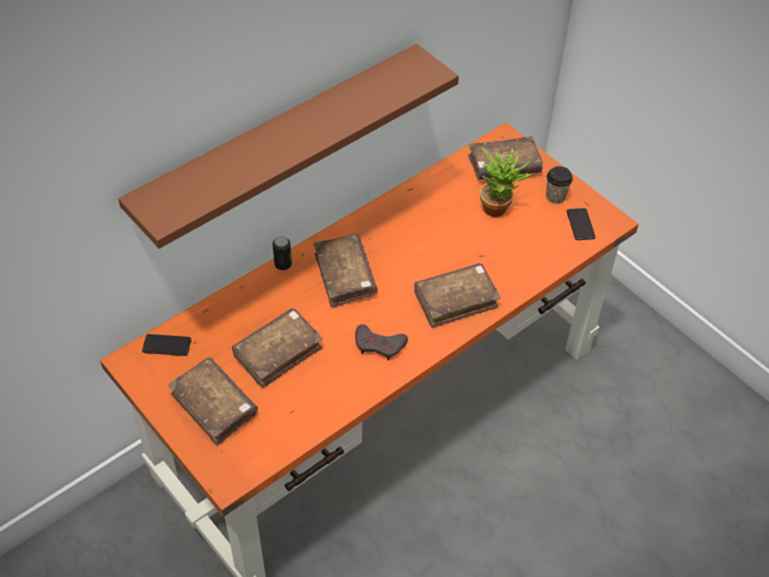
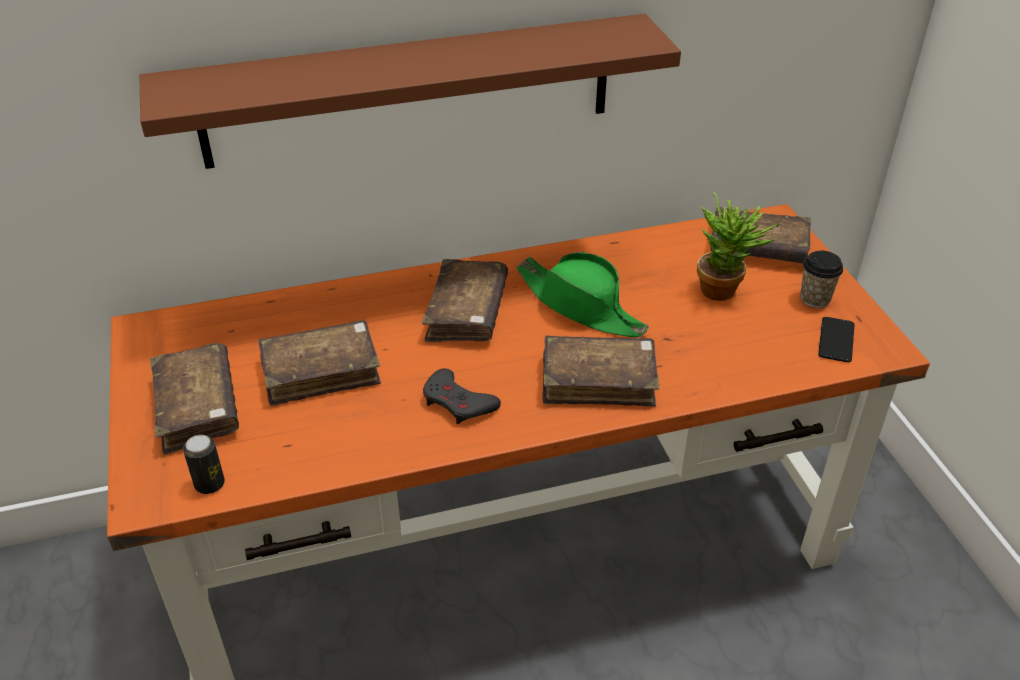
camera: 25 degrees right, 10 degrees down
(167, 345) = (196, 324): phone -> none
(283, 264) = (398, 279): can -> can (209, 484)
(415, 248) = (581, 306): none -> green hat

